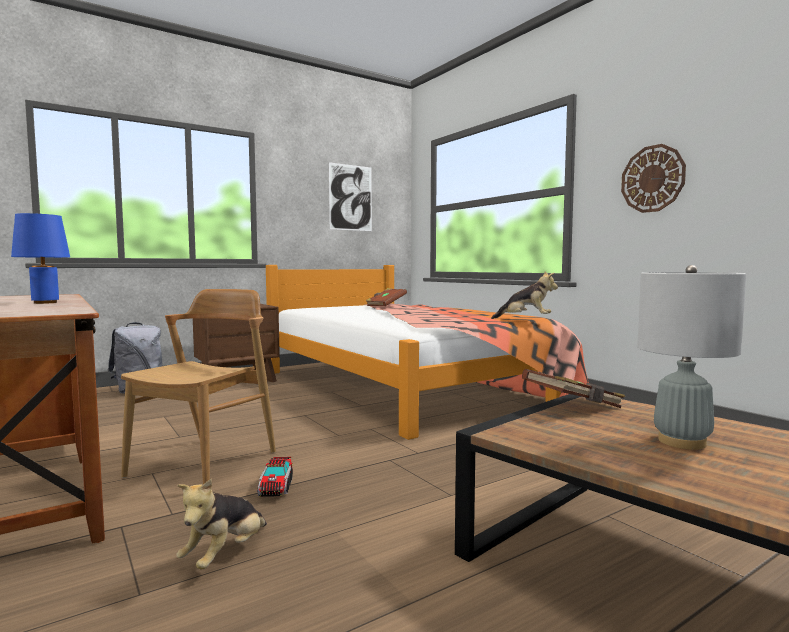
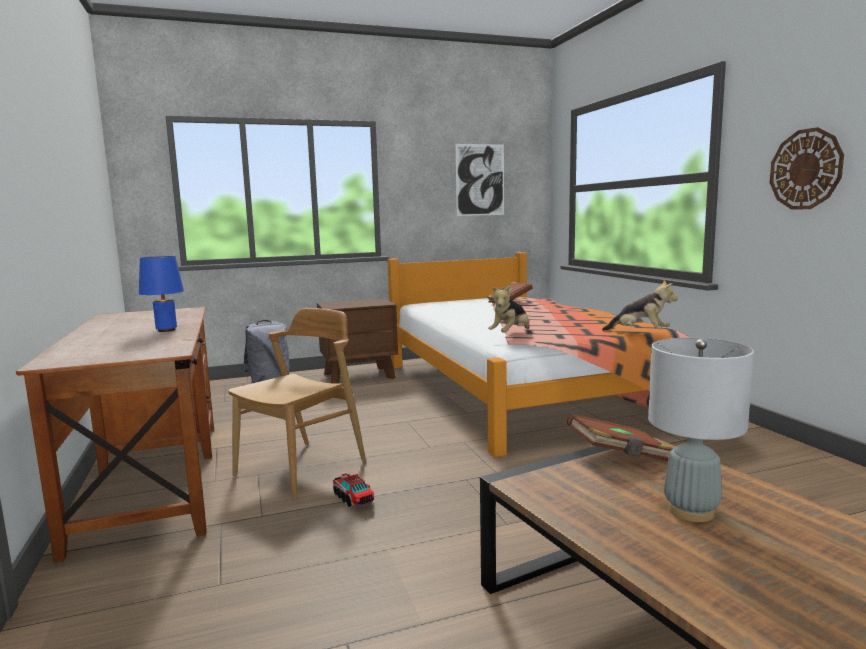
camera: 15 degrees right, 5 degrees up
(225, 555) = (291, 559): plush toy -> plush toy (510, 334)
(276, 487) = (353, 499): toy truck -> toy truck turned 135 degrees clockwise

